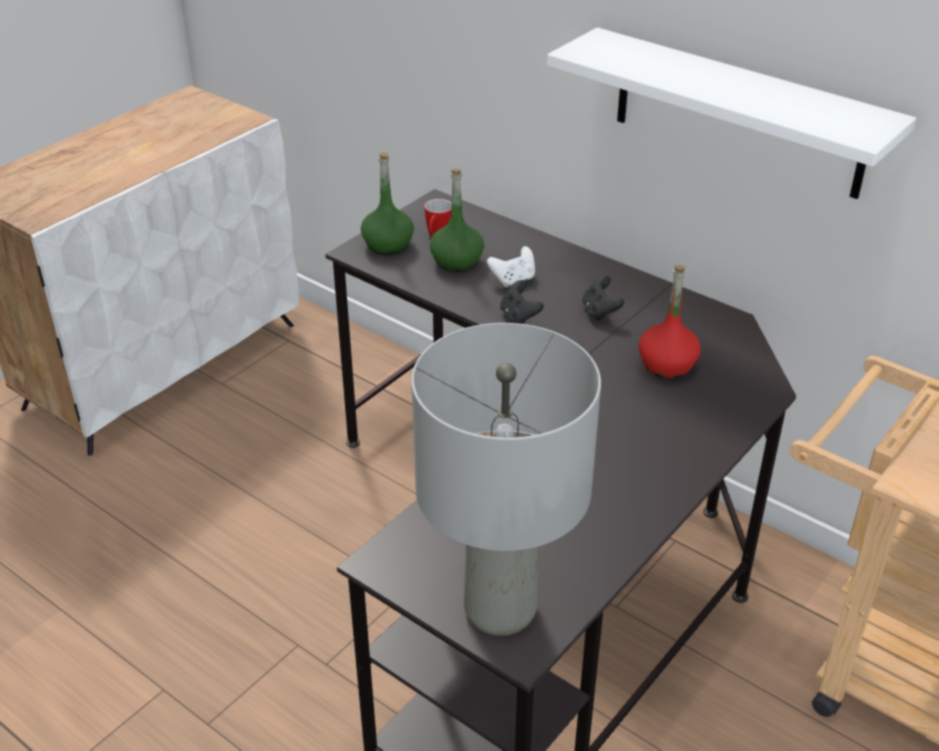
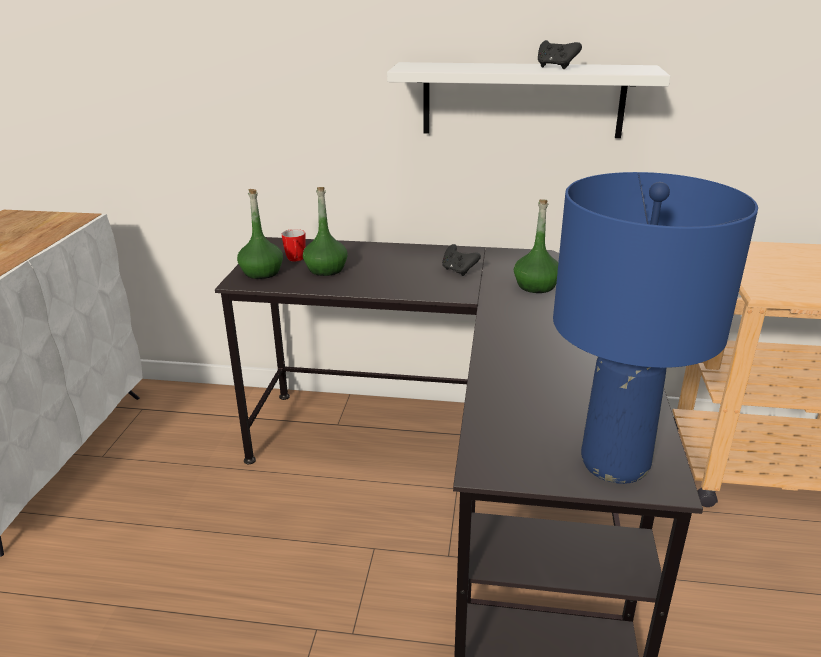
camera: 30 degrees left, 10 degrees down
(499, 610) = (615, 464): grey table lamp -> blue table lamp
(513, 280) = (379, 269): white game controller -> none
(519, 317) = (407, 287): black game controller -> black game controller (555, 67)
(667, 365) = (536, 286): red bottle -> green bottle

